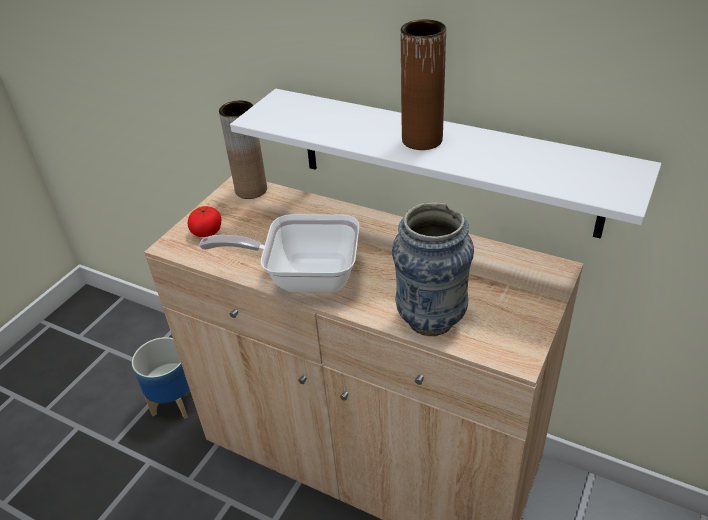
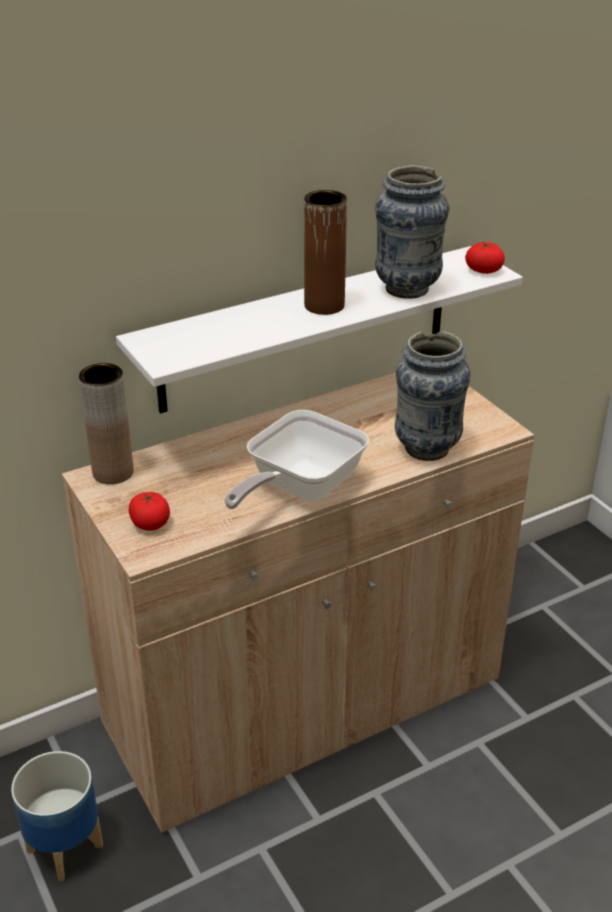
camera: 60 degrees left, 5 degrees down
(510, 164) = (407, 289): none -> vase
(616, 188) = (483, 270): none -> tomato

